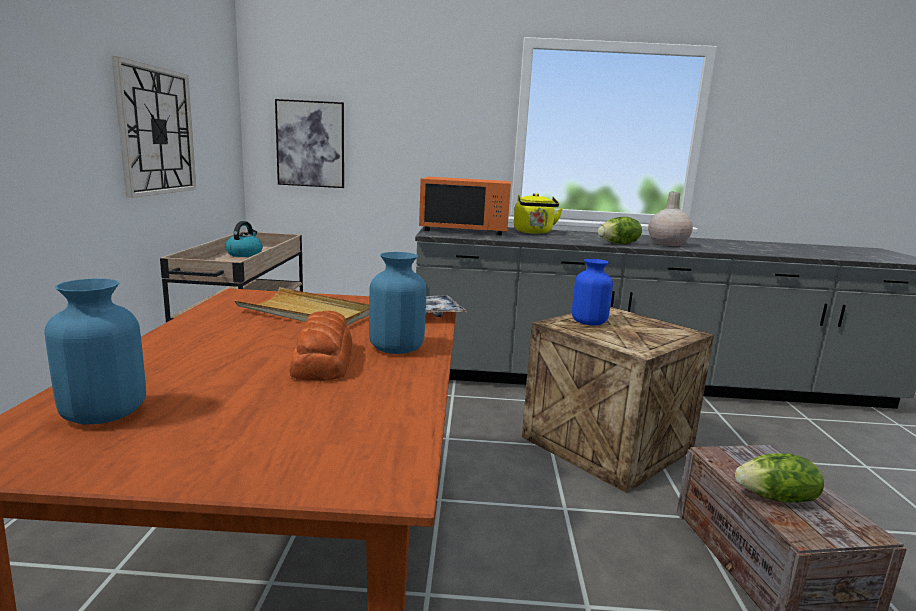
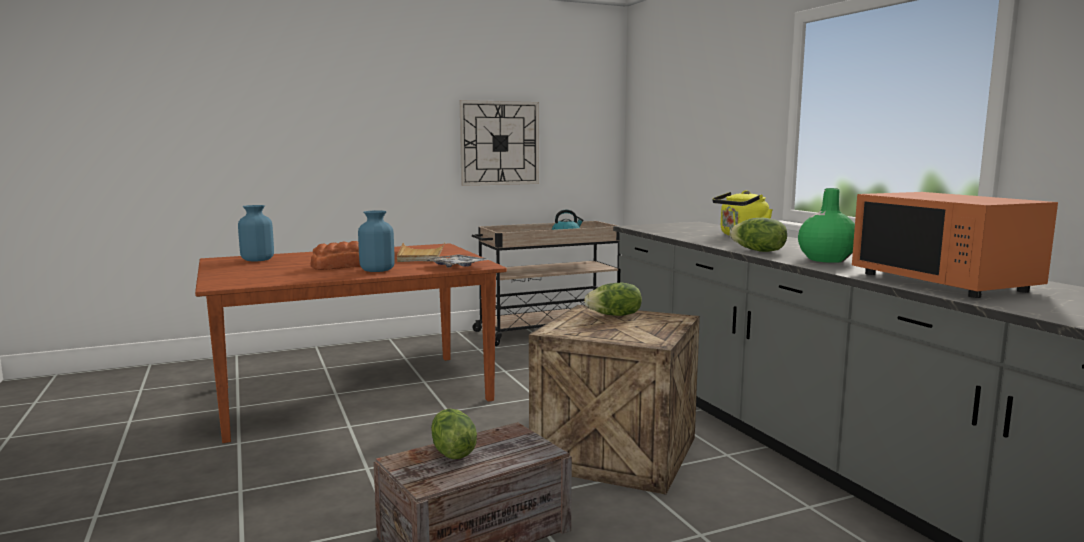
camera: 65 degrees right, 5 degrees down
(310, 144) = (655, 146): picture -> none
(465, 230) = (686, 227): orange microwave -> orange microwave (943, 282)
(589, 322) = (615, 315): blue vase -> lettuce
(667, 244) = (826, 259): beige vase -> green vase

